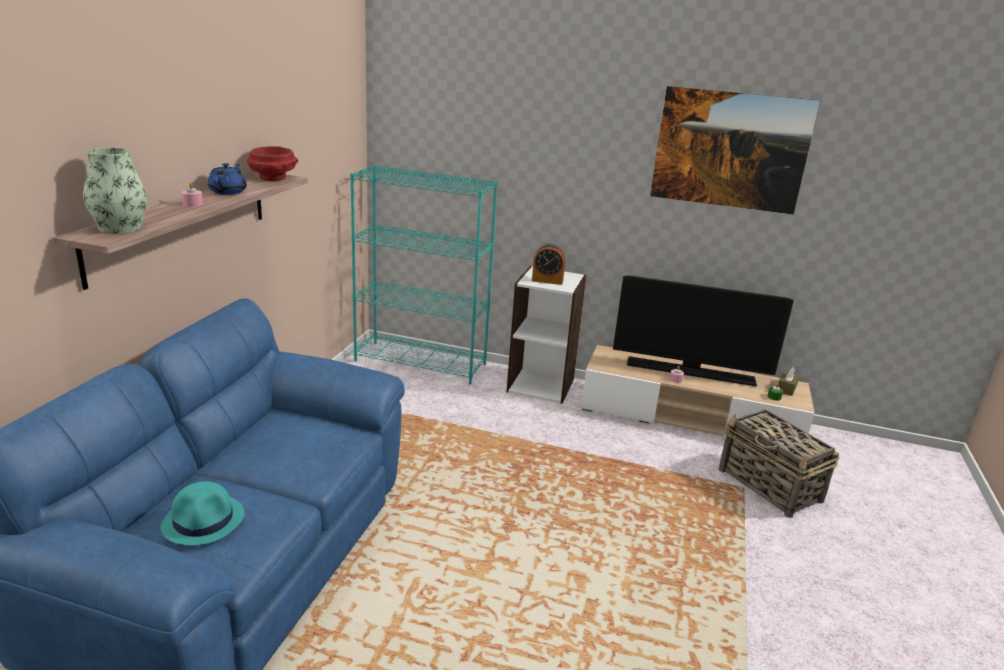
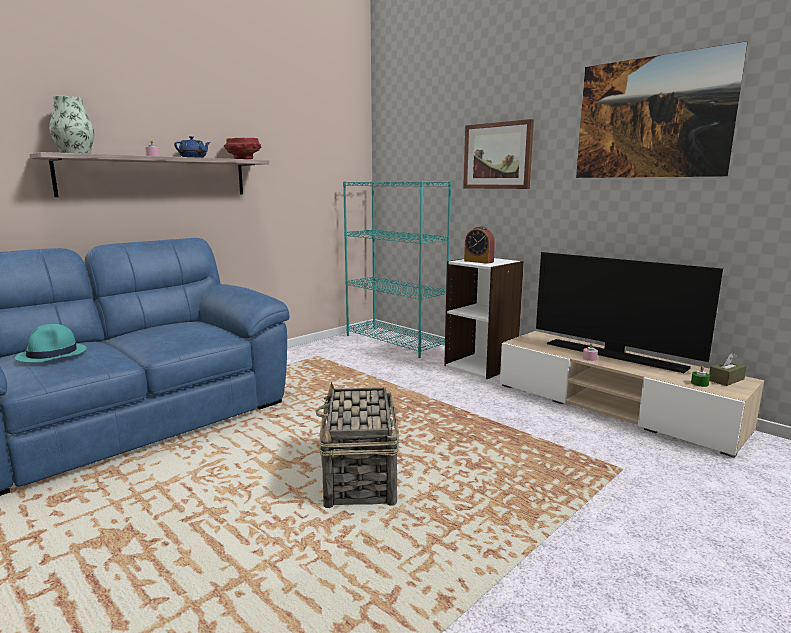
camera: 30 degrees right, 10 degrees down
(557, 159) = (497, 156): none -> picture
(770, 486) = (661, 475): basket -> basket (359, 477)

